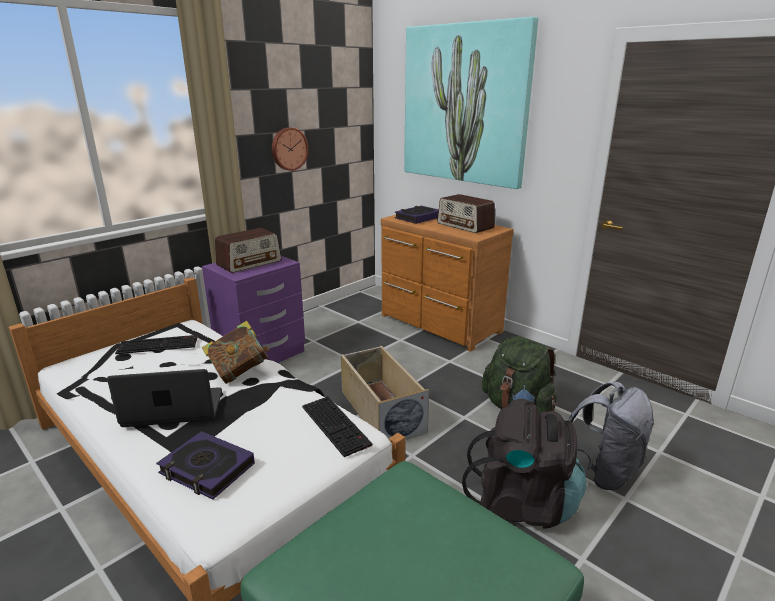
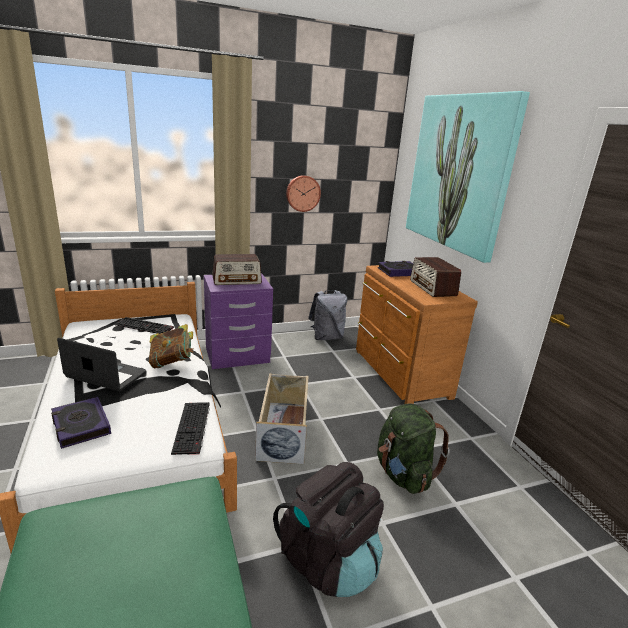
camera: 25 degrees right, 0 degrees up
(603, 472) = (433, 570): grey backpack -> grey backpack (326, 337)

